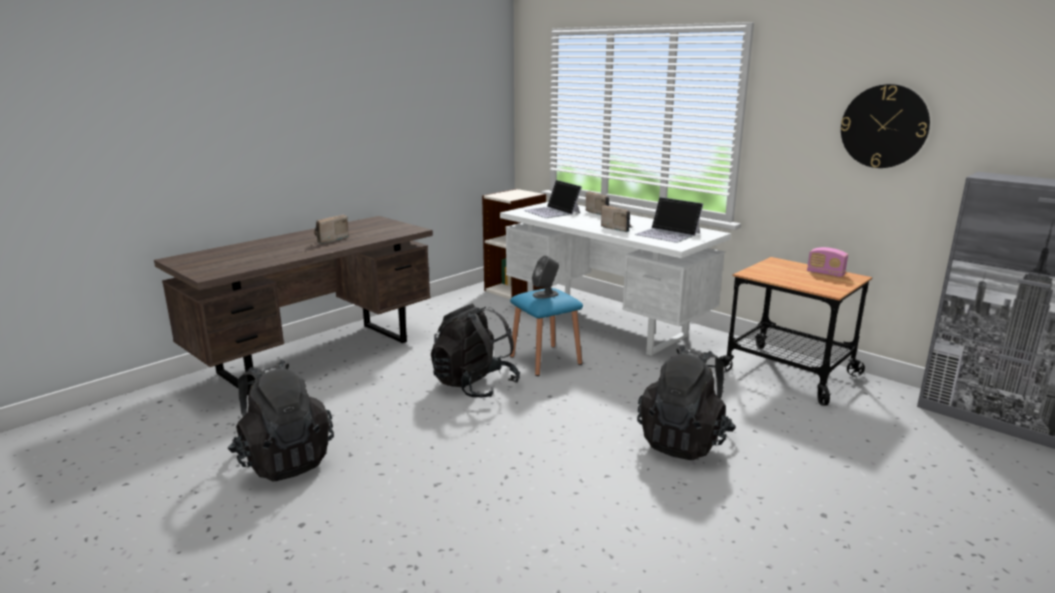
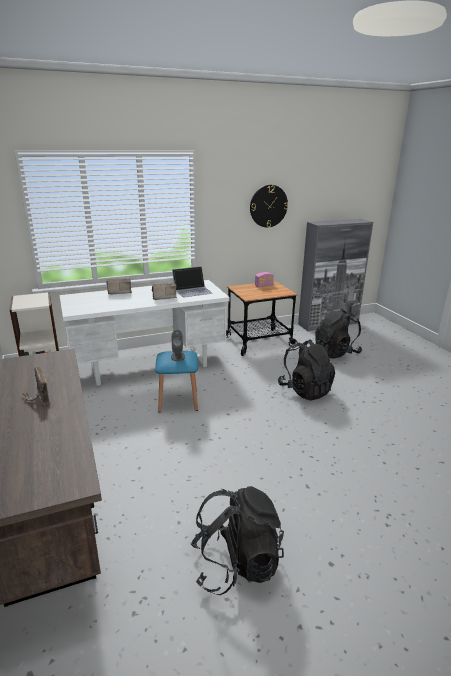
camera: 65 degrees left, 5 degrees up
(475, 385) = (189, 438): black backpack -> black backpack (336, 353)
(552, 212) = (92, 302): laptop -> none

